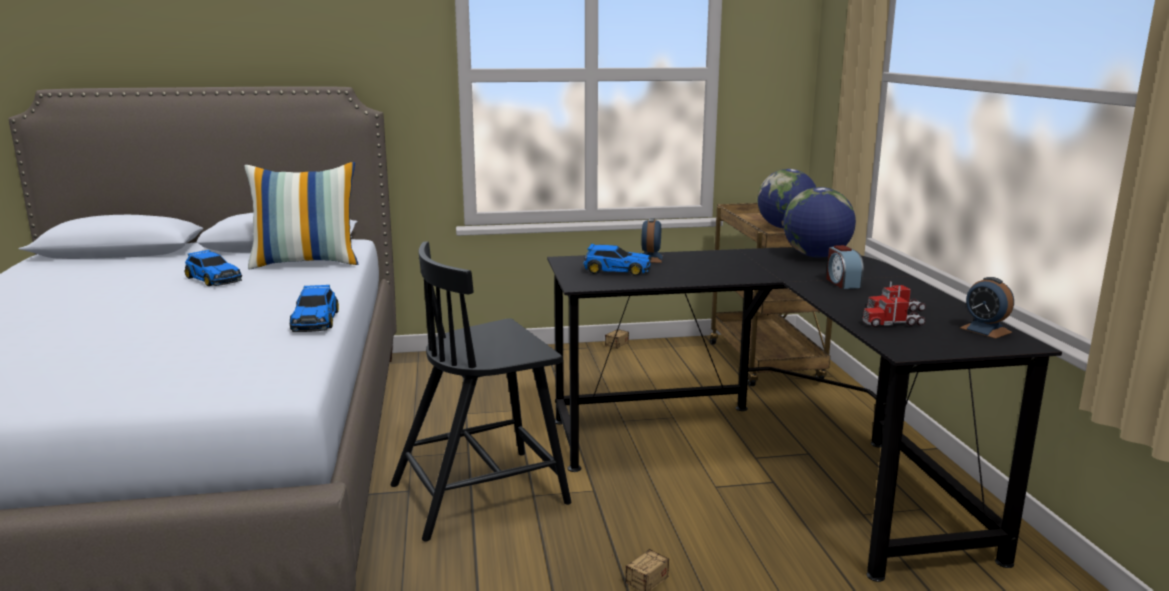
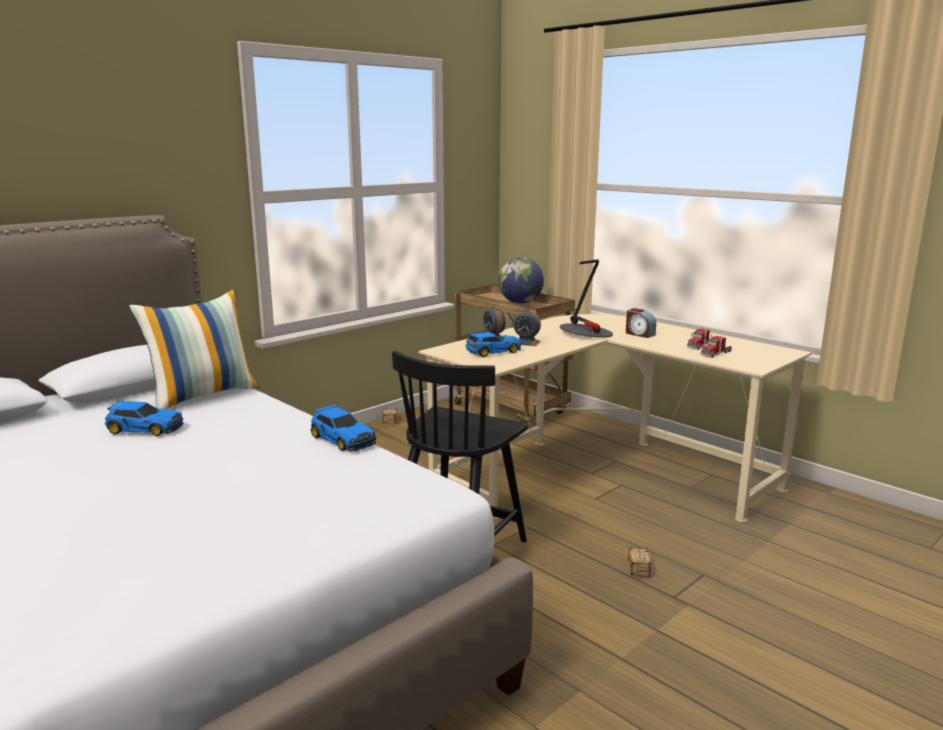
camera: 35 degrees left, 0 degrees up
(769, 460) = (600, 472): black desk -> beige desk
(773, 270) = (585, 333): none -> table lamp
(816, 256) = (588, 319): globe -> none
(985, 330) = (761, 348): alarm clock -> alarm clock (526, 342)

